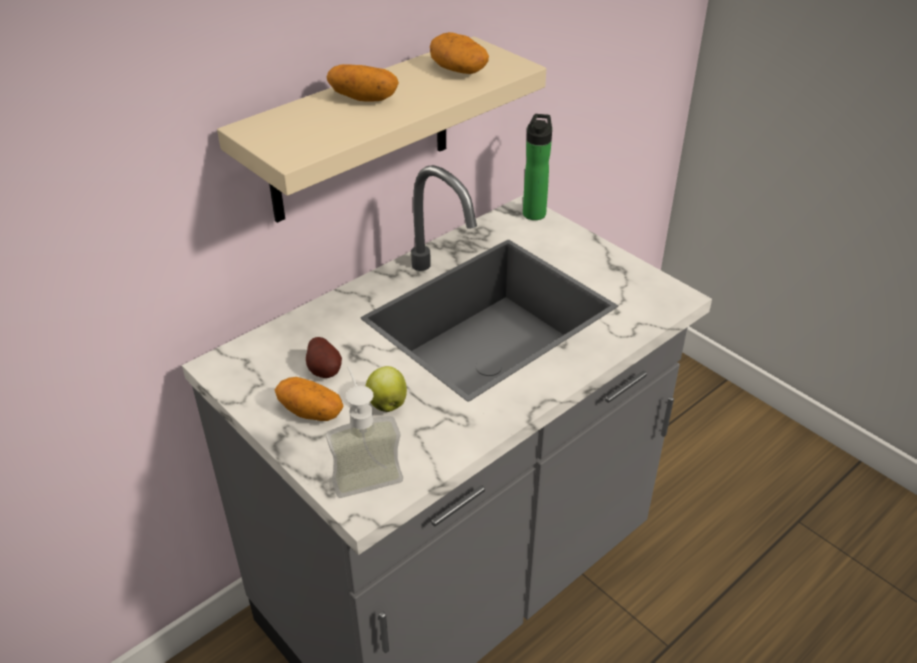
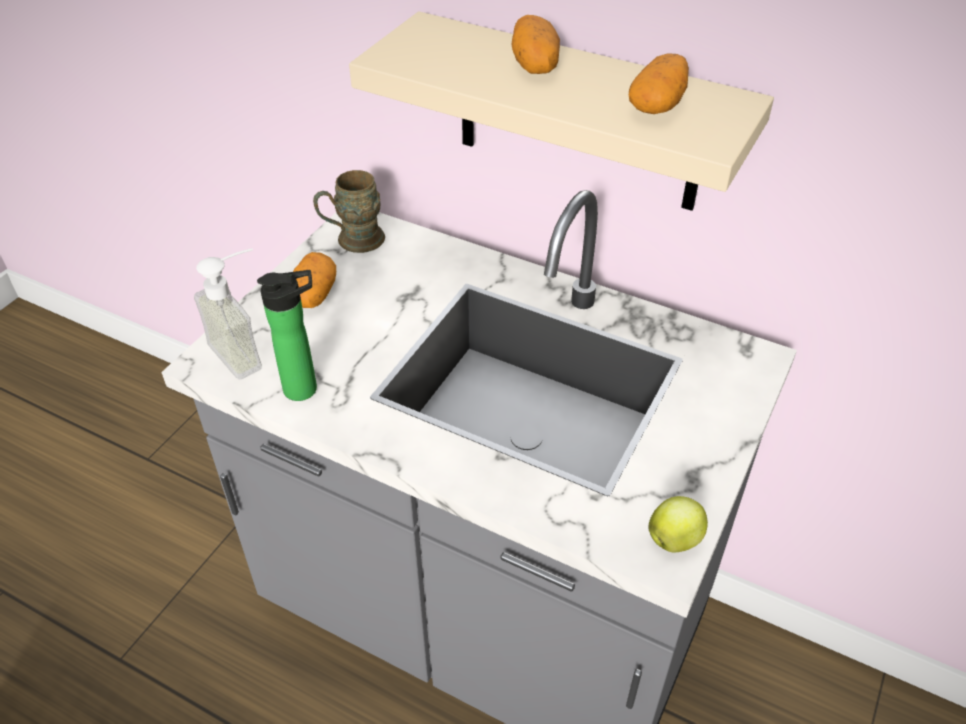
camera: 70 degrees right, 5 degrees up
(249, 372) = (352, 241): none -> brown mug
(325, 370) = (375, 284): potato -> none
(387, 403) = (343, 339): apple -> apple (675, 539)
(534, 212) = (762, 369): bottle -> bottle (306, 388)

